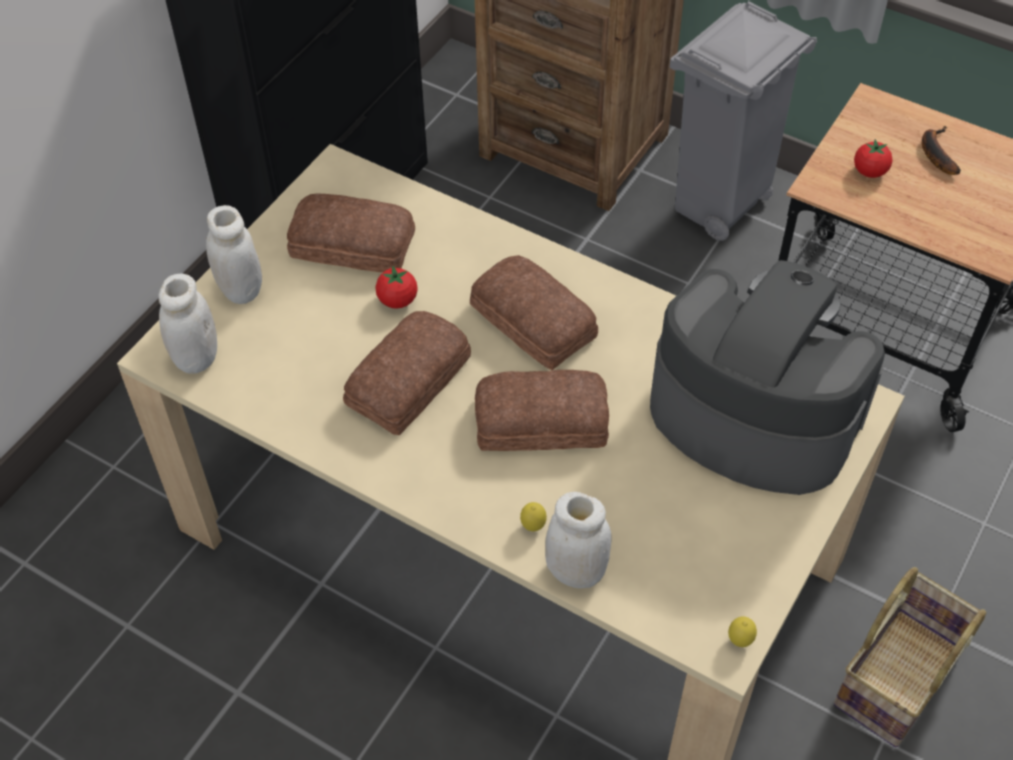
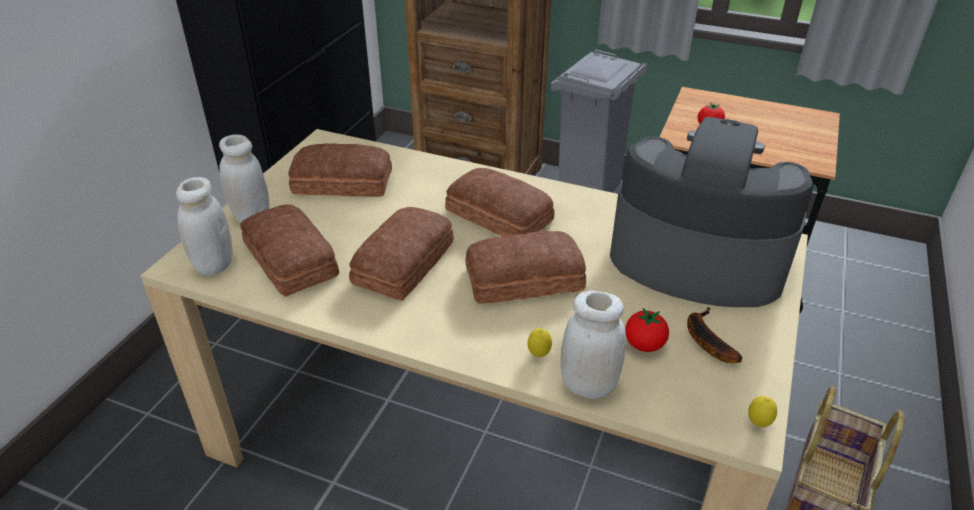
camera: 10 degrees left, 15 degrees down
(279, 362) = (289, 261): none -> bread
(397, 300) = (385, 212): tomato -> tomato (644, 345)
(935, 153) = (748, 116): banana -> banana (705, 339)

